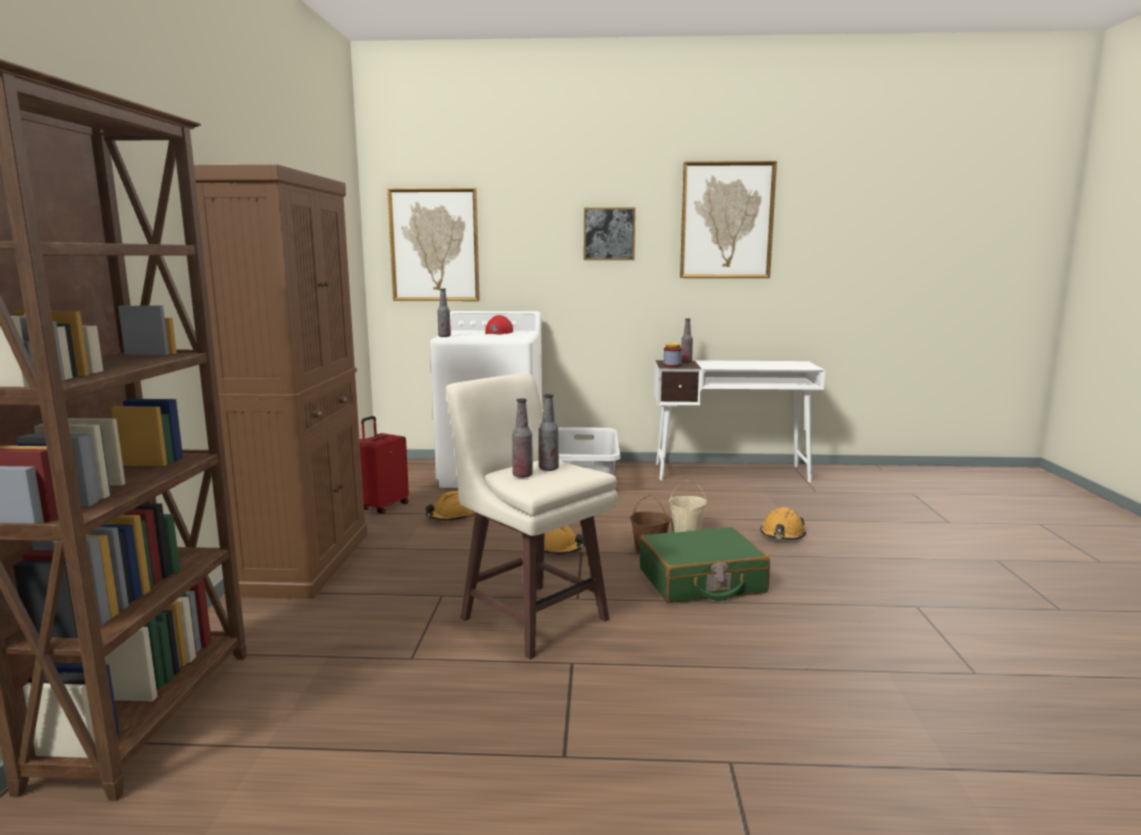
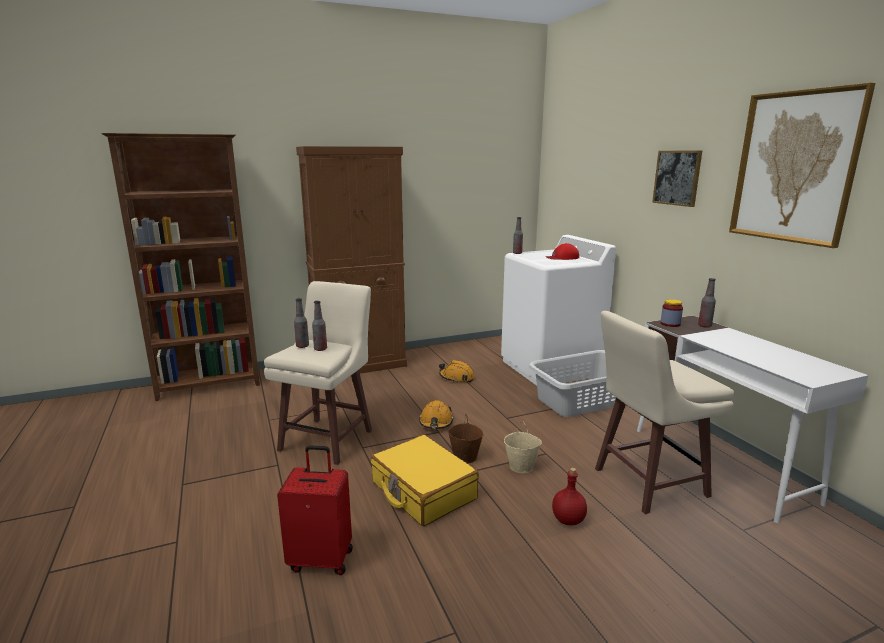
camera: 65 degrees right, 5 degrees up
(382, 507) = (451, 357): red suitcase -> red suitcase (321, 559)
(434, 245) = (569, 181): picture -> none
(701, 581) = (423, 491): green suitcase -> yellow suitcase
(743, 498) = (647, 482): none -> beige stool
(782, 535) = (569, 520): orange hard hat -> red bottle

